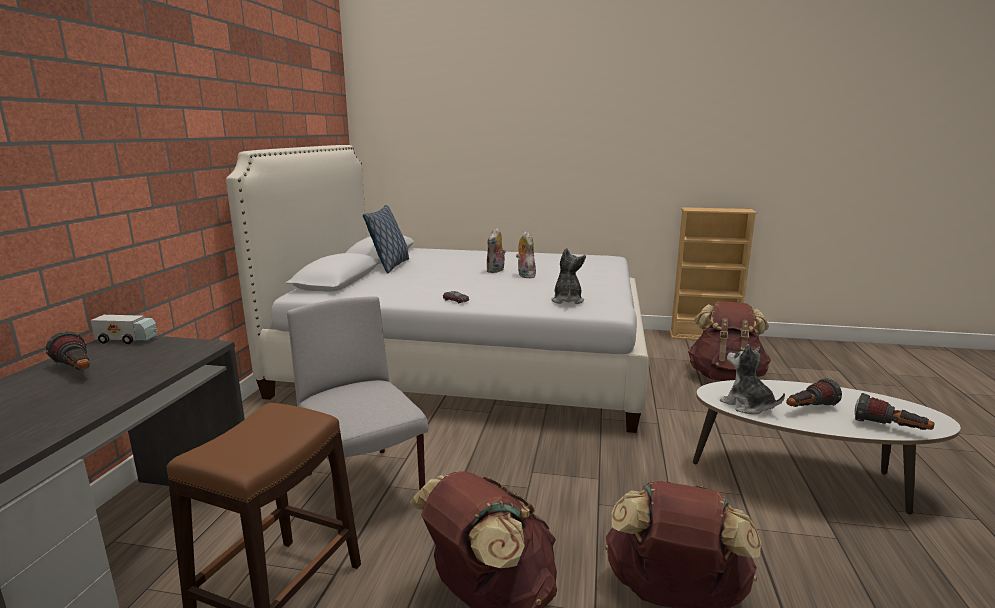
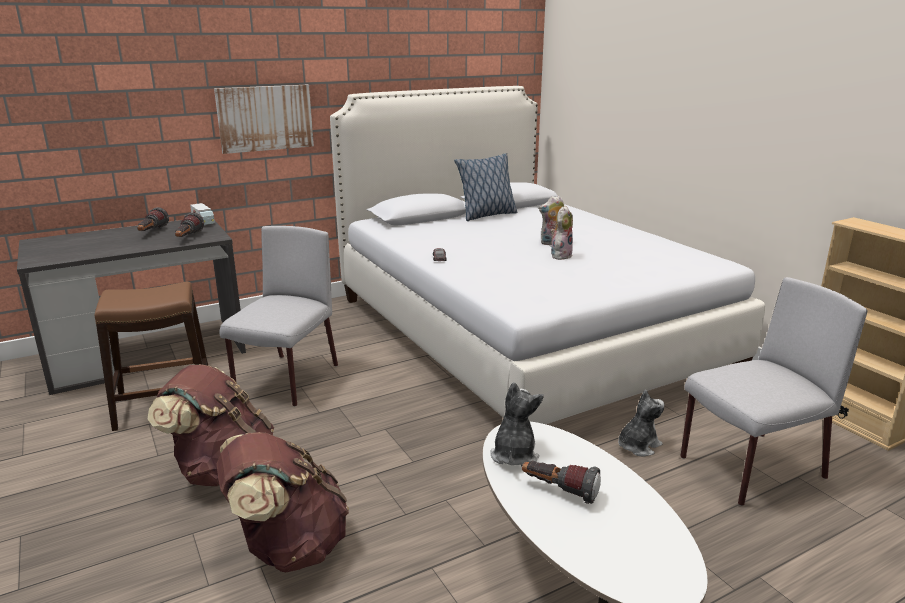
camera: 50 degrees right, 5 degrees up
(155, 185) = (265, 118): none -> picture
(567, 300) = (514, 287): plush toy -> plush toy (637, 446)
(725, 377) = (750, 468): brown backpack -> grey chair
(890, 429) = (582, 554): flashlight -> flashlight (188, 238)

